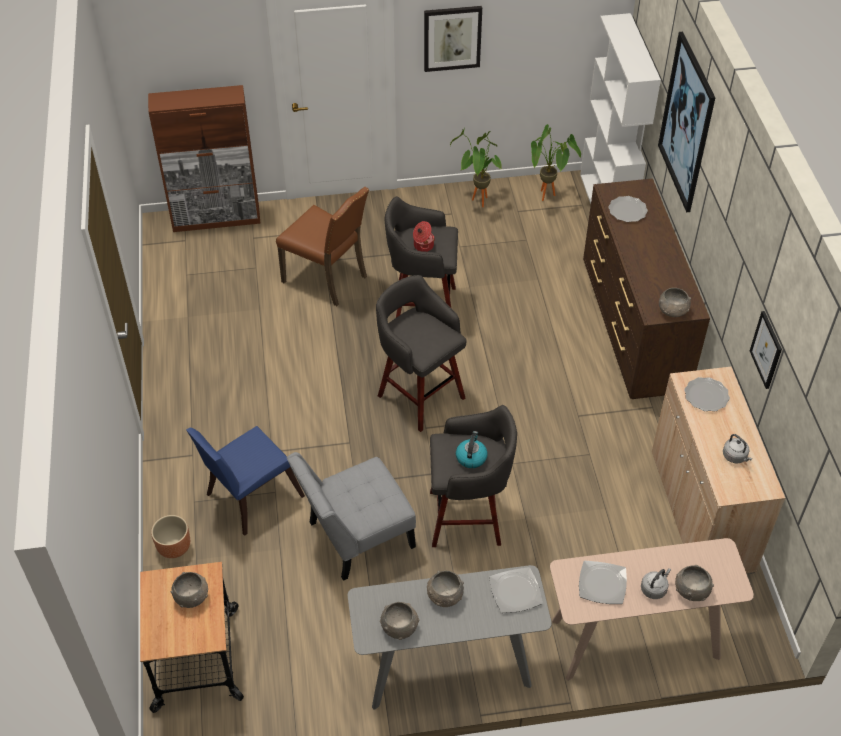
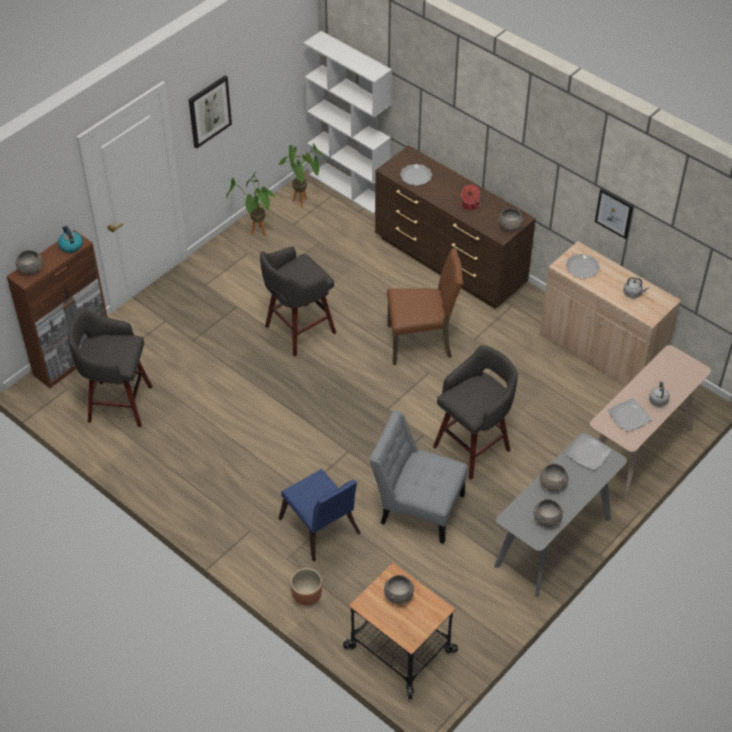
camera: 40 degrees left, 0 degrees up
(249, 497) = (321, 530): blue chair -> blue chair turned 45 degrees counterclockwise
(327, 278) = (209, 351): brown chair -> brown chair (421, 342)
(355, 537) = (417, 507): grey chair -> grey chair turned 90 degrees clockwise
(419, 395) = (360, 391): grey stool -> grey stool (117, 403)
(423, 246) = (299, 278): cooking pot -> cooking pot (470, 205)
(471, 457) = (479, 394): kettle -> kettle (70, 245)
(686, 123) = (440, 91): picture -> none
(691, 590) = (677, 387): grey bowl -> grey bowl (30, 269)

